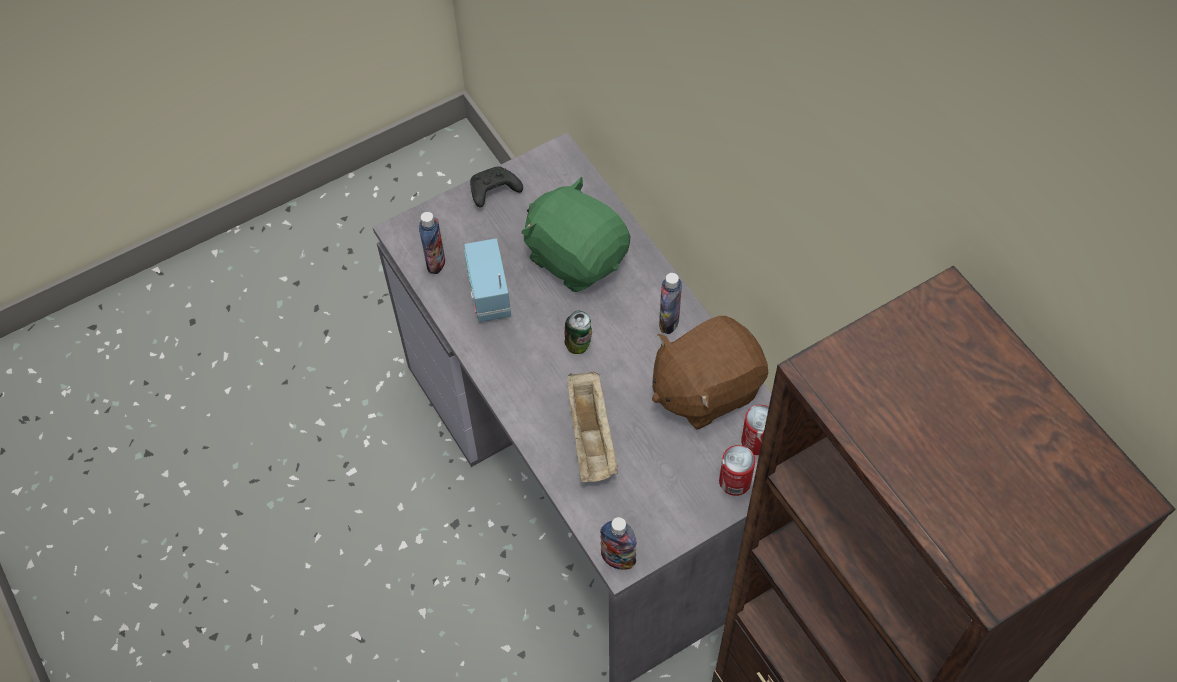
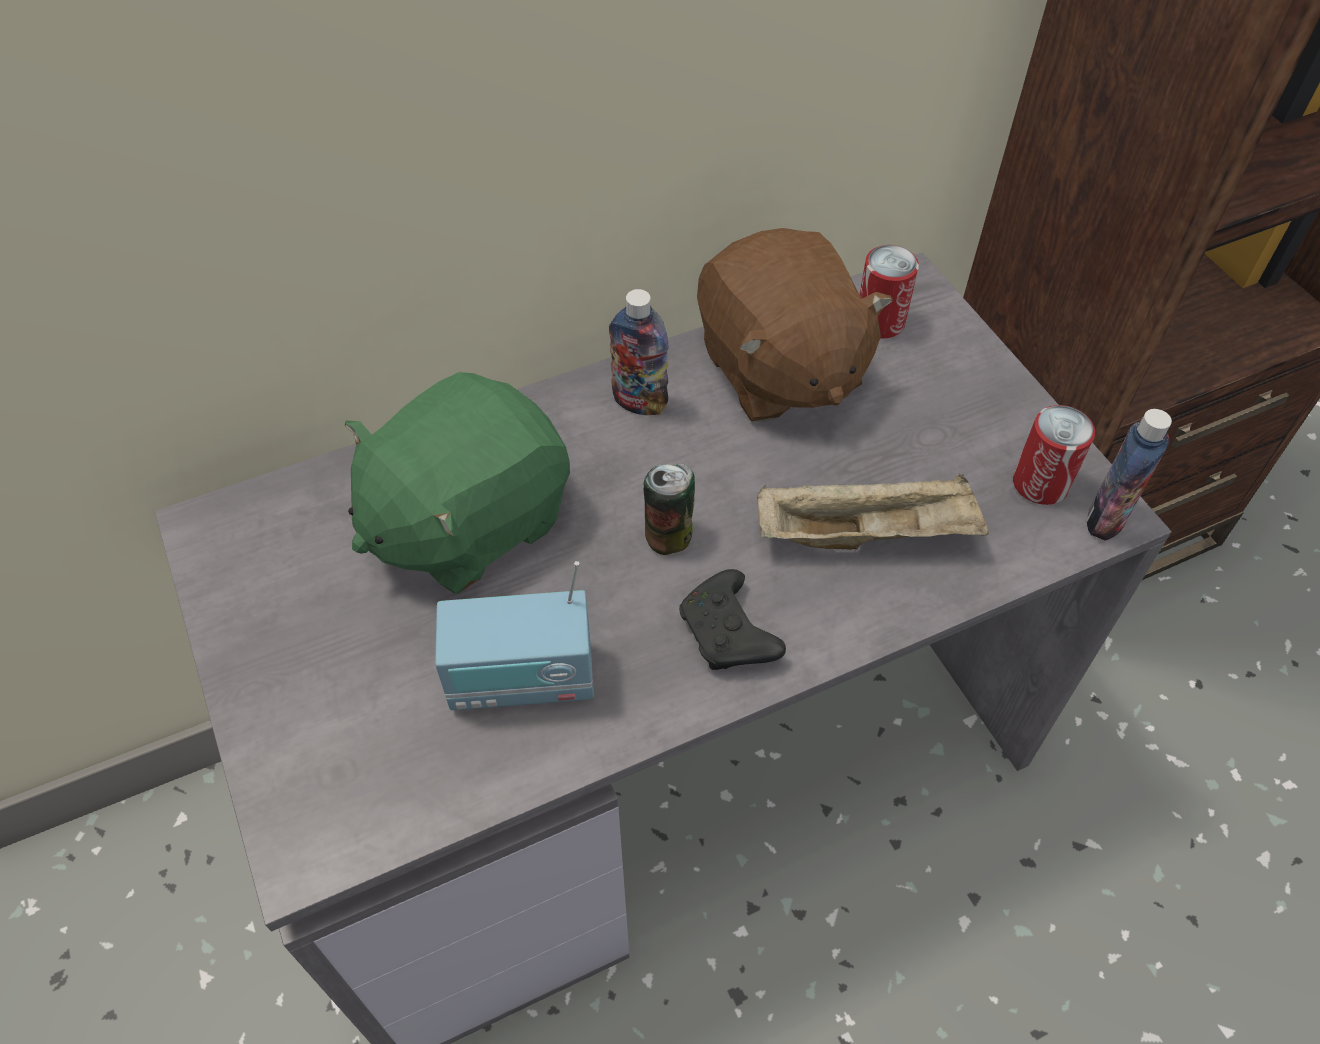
camera: 85 degrees left, 5 degrees down
(435, 262) = (411, 781): bottle -> none
(493, 192) = (257, 653): black game controller -> black game controller (729, 634)
(734, 481) = (951, 355): can -> can (1040, 483)

